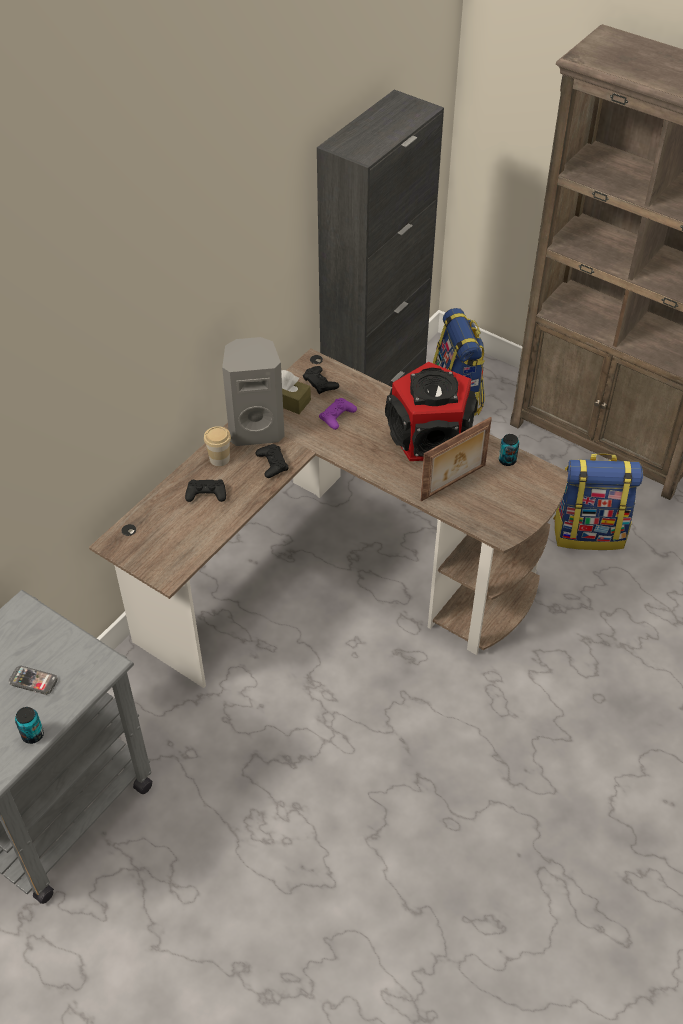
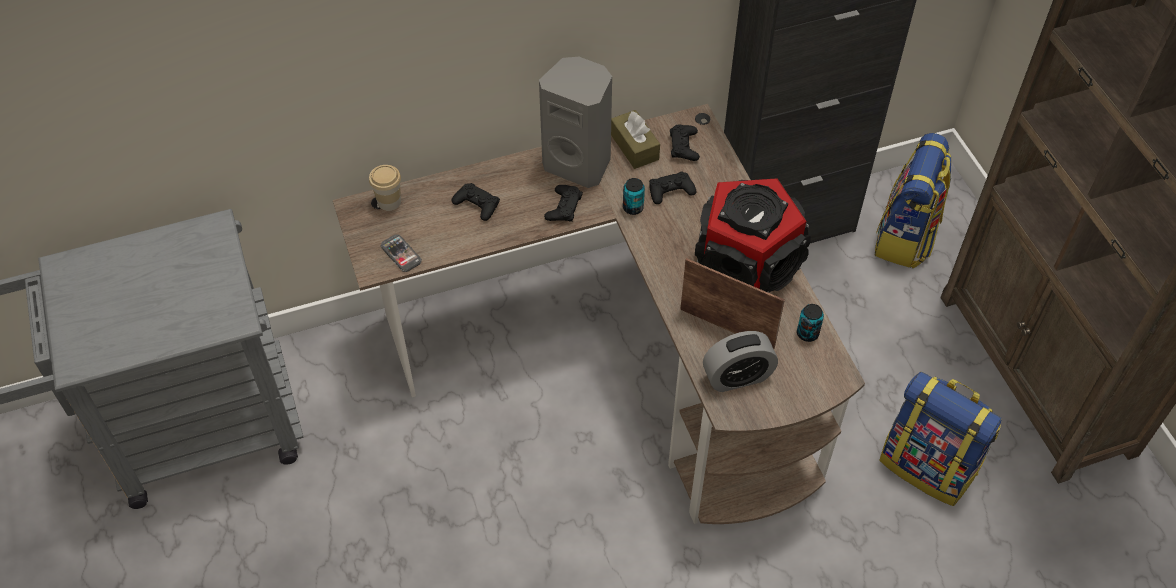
camera: 35 degrees right, 5 degrees up
(33, 681) = (168, 300): phone -> phone (401, 254)
(33, 735) = (127, 349): can -> can (633, 208)
(219, 459) = (519, 175): cup -> cup (389, 202)
(337, 416) = (670, 191): purple game controller -> black game controller
(454, 483) = (727, 327): picture frame -> picture frame turned 150 degrees counterclockwise
(488, 510) = (737, 377): none -> alarm clock

